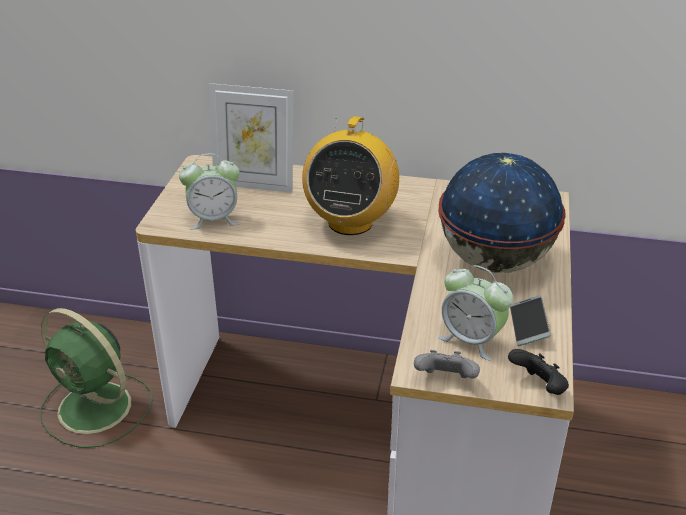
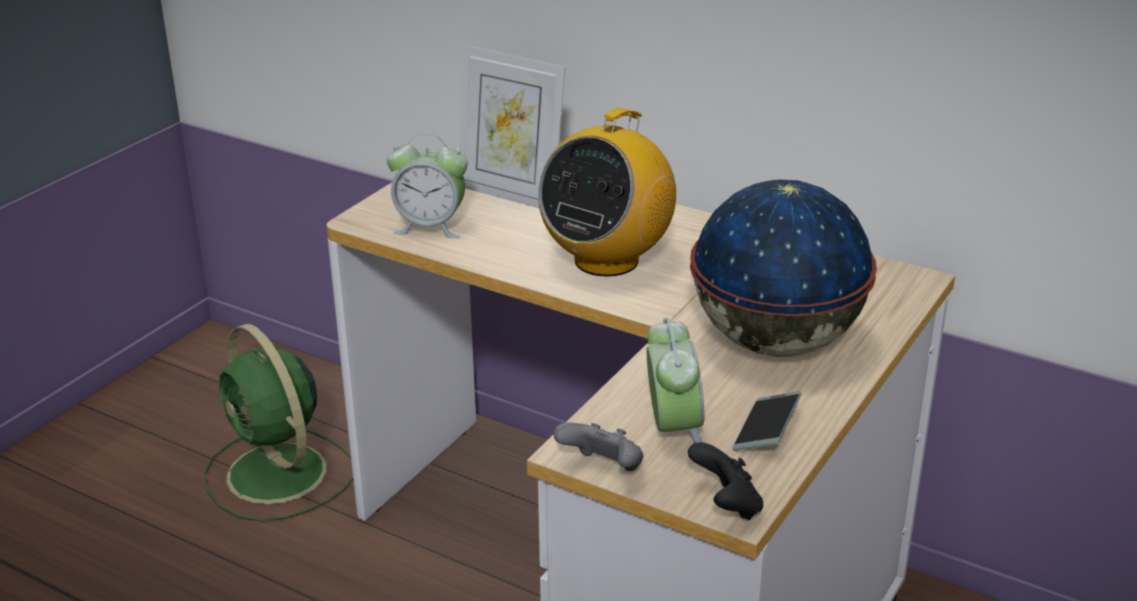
camera: 20 degrees right, 5 degrees down
(471, 340) = (673, 430): alarm clock -> alarm clock turned 150 degrees counterclockwise

